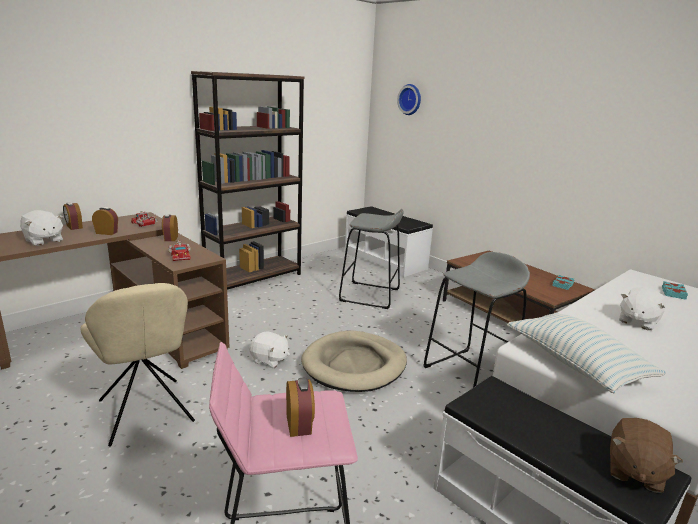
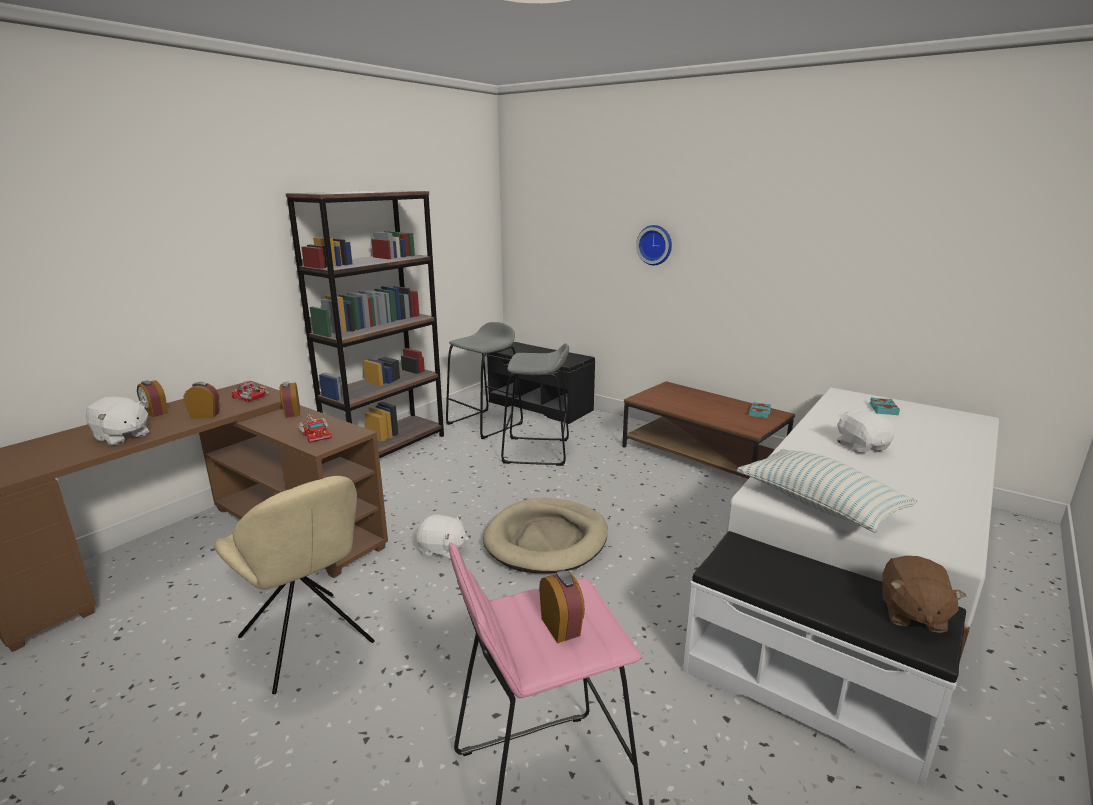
camera: 10 degrees left, 0 degrees up
(385, 260) = (540, 406): white bench -> black bench
(410, 99) = (553, 209): wall clock -> wall clock (655, 245)
(470, 373) = (680, 529): grey stool -> grey stool (485, 424)
(637, 321) = (861, 446): white plush toy -> white plush toy turned 135 degrees clockwise

